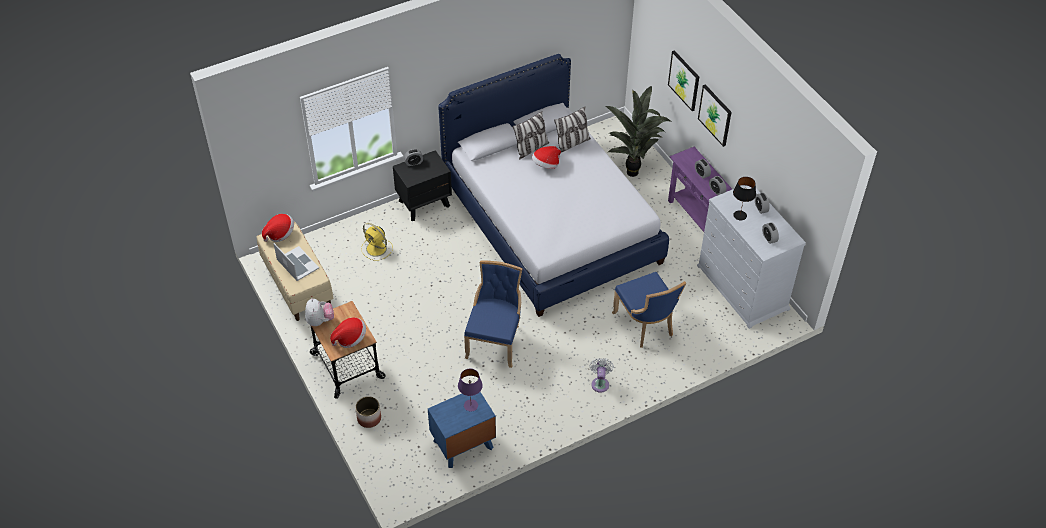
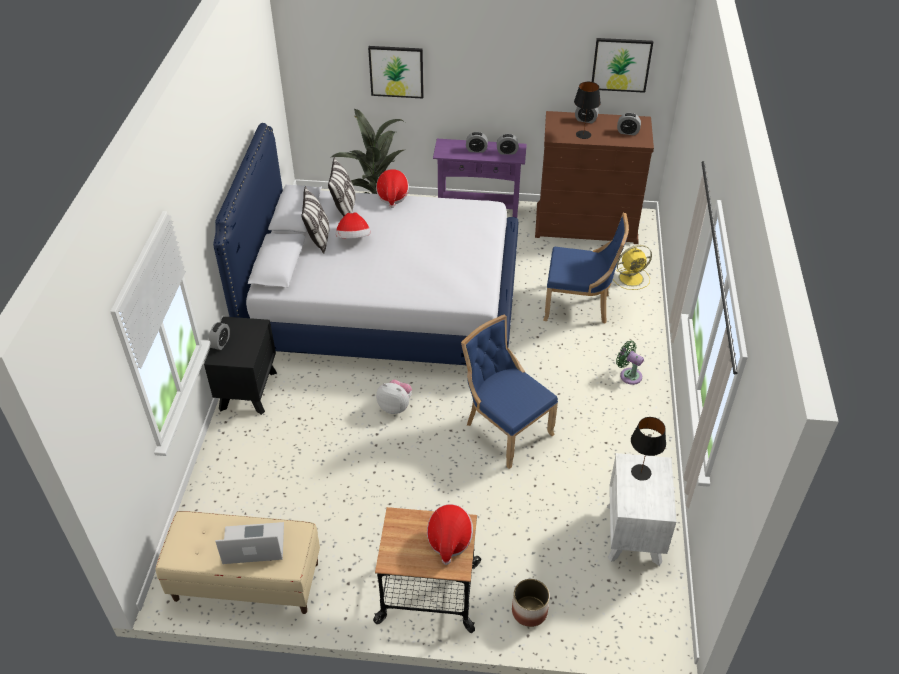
camera: 55 degrees left, 5 degrees down
(280, 234) = (181, 538): hat -> hat (392, 196)
(320, 321) = (391, 559): plush toy -> plush toy (395, 406)
(377, 249) = (271, 468): yellow fan -> yellow fan (632, 278)
(463, 444) = (634, 534): blue nightstand -> white nightstand
(471, 405) = (641, 472): purple table lamp -> black table lamp
(600, 383) = (628, 375): white fan -> green fan
(715, 115) = (462, 76): picture -> picture (621, 64)
(742, 287) = (586, 224): white dresser -> brown dresser

